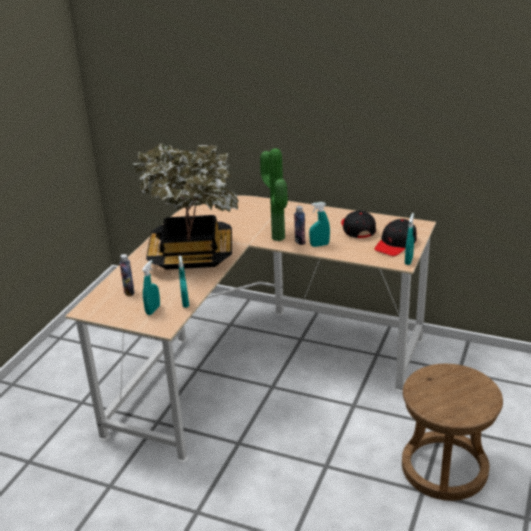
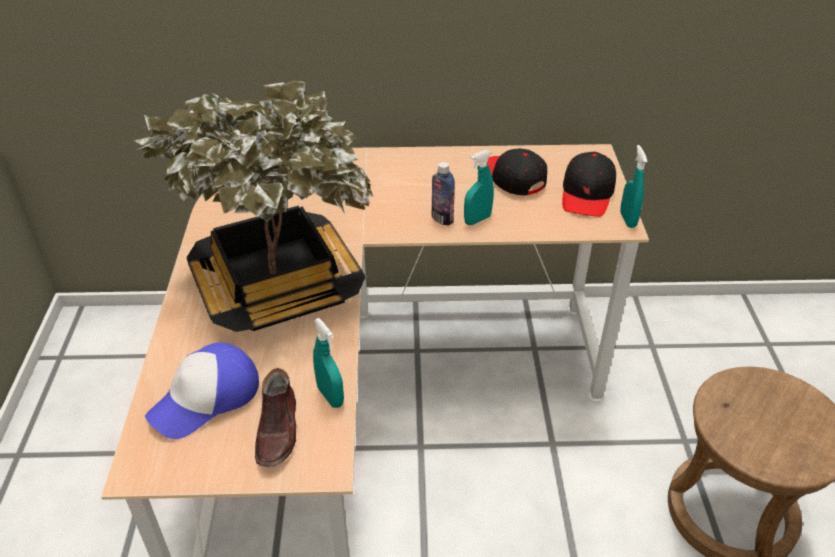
camera: 25 degrees left, 10 degrees up
(129, 292) = (206, 399): bottle -> cap
(153, 310) = (278, 430): turquoise spray bottle -> brown shoe
(276, 238) = (399, 221): potted plant -> none

